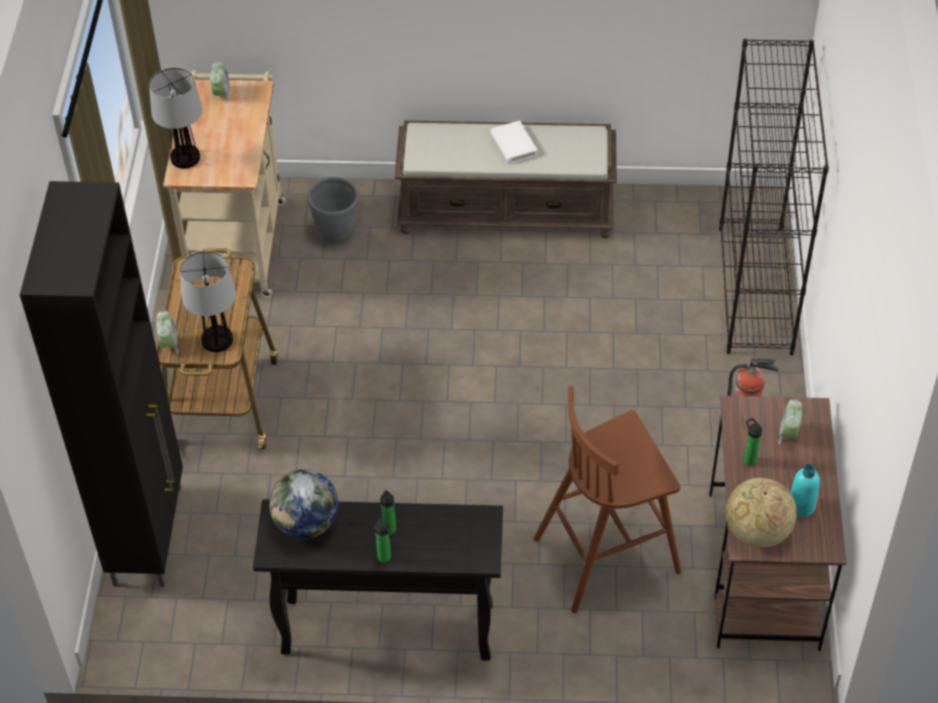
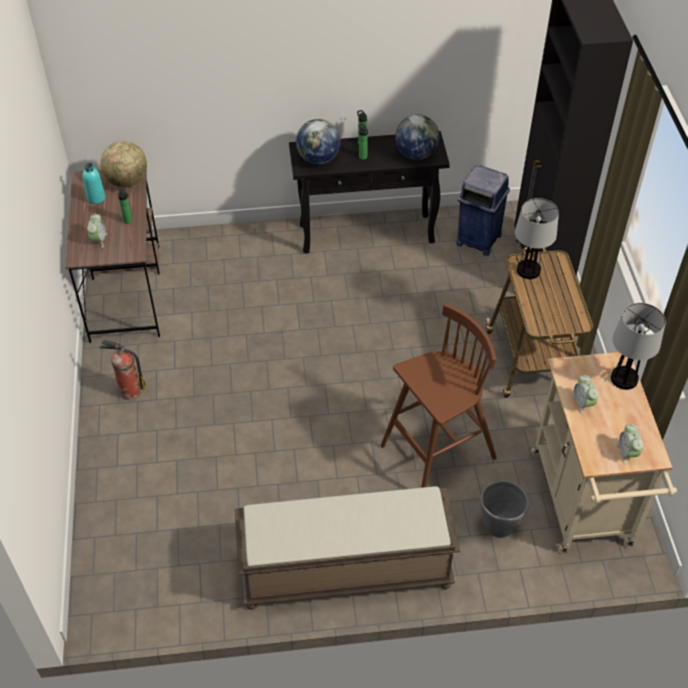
camera: 170 degrees right, 0 degrees up
(169, 344) = (562, 262): alarm clock -> alarm clock (582, 403)
(219, 596) = (478, 239): none -> blue trash can
(459, 533) = (318, 159): none -> globe
(513, 144) = (338, 528): white book -> none
(609, 554) = (229, 290): brown stool -> brown stool (436, 453)
(756, 291) = (110, 510): black bookcase -> none

